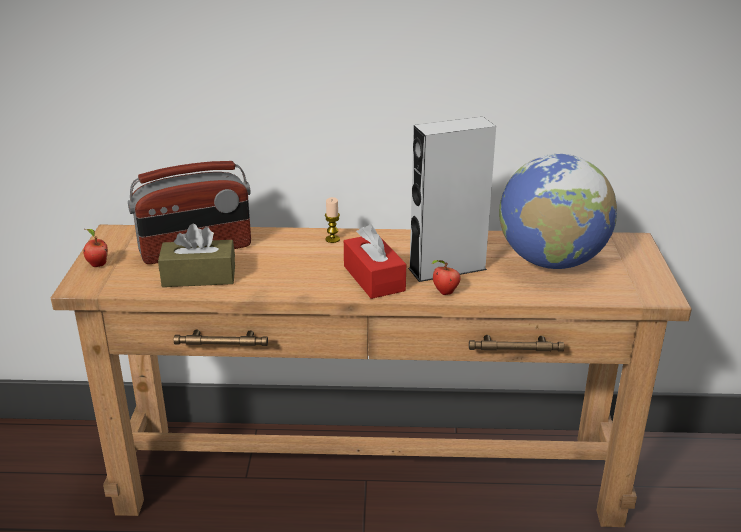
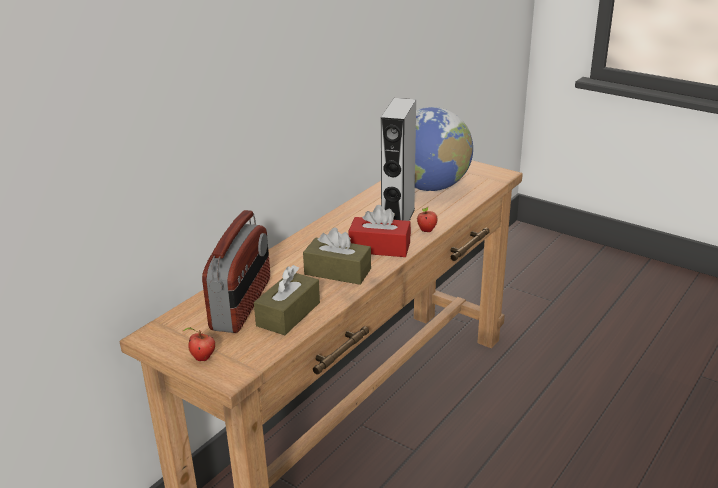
camera: 55 degrees left, 0 degrees up
(300, 273) = (337, 272): none -> brown tissue box
(332, 239) = (303, 244): candle -> none

